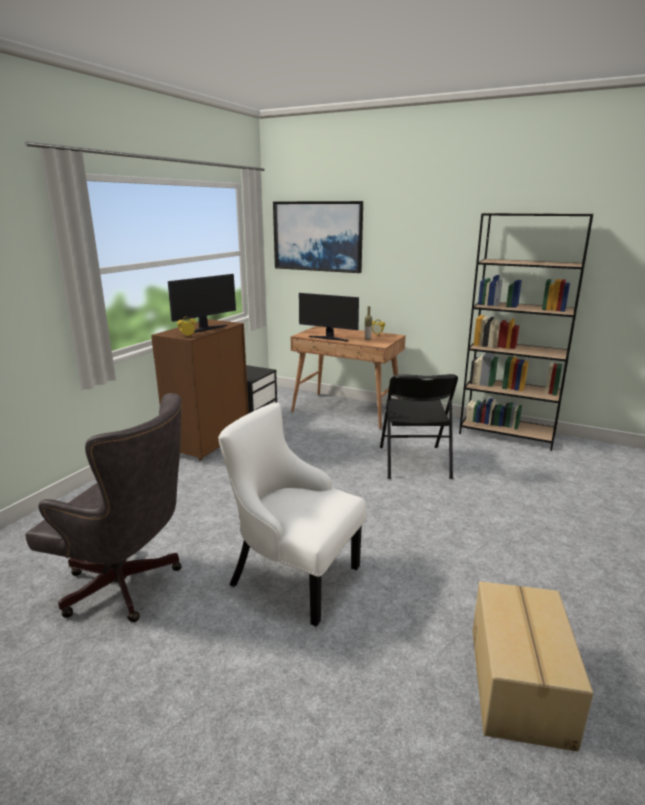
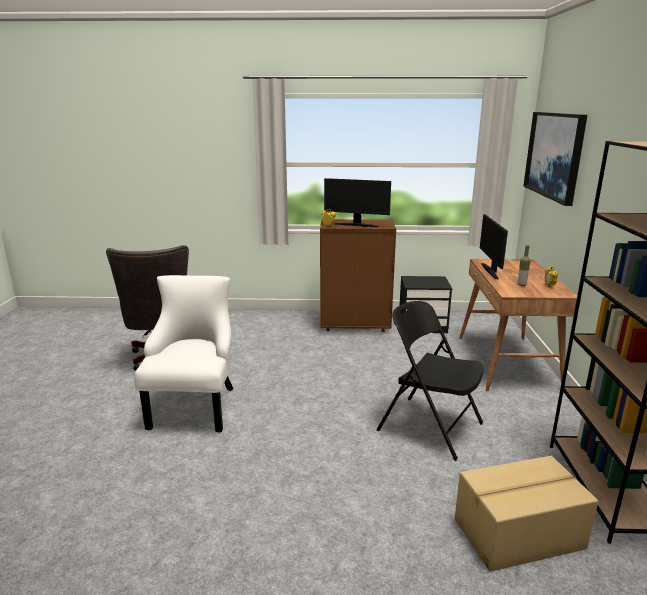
camera: 65 degrees right, 0 degrees up
(413, 462) = (430, 426): black chair -> black chair turned 60 degrees clockwise
(520, 684) = (103, 541): cardboard box -> cardboard box (519, 534)

